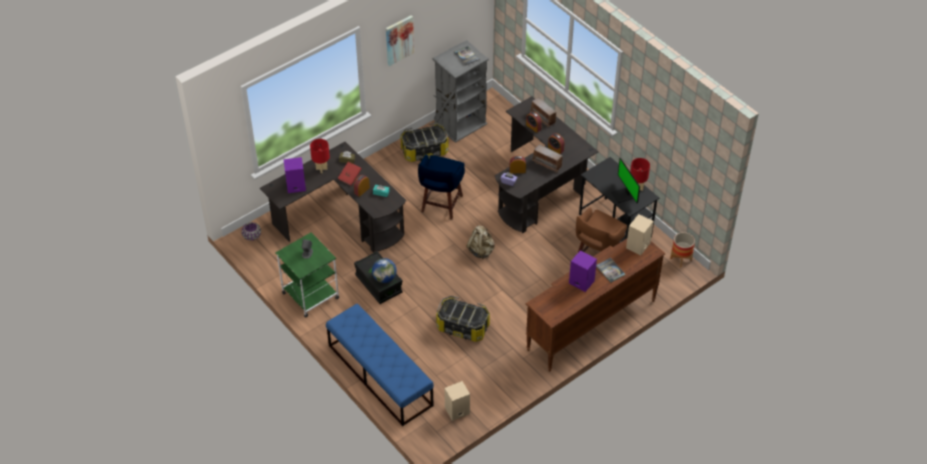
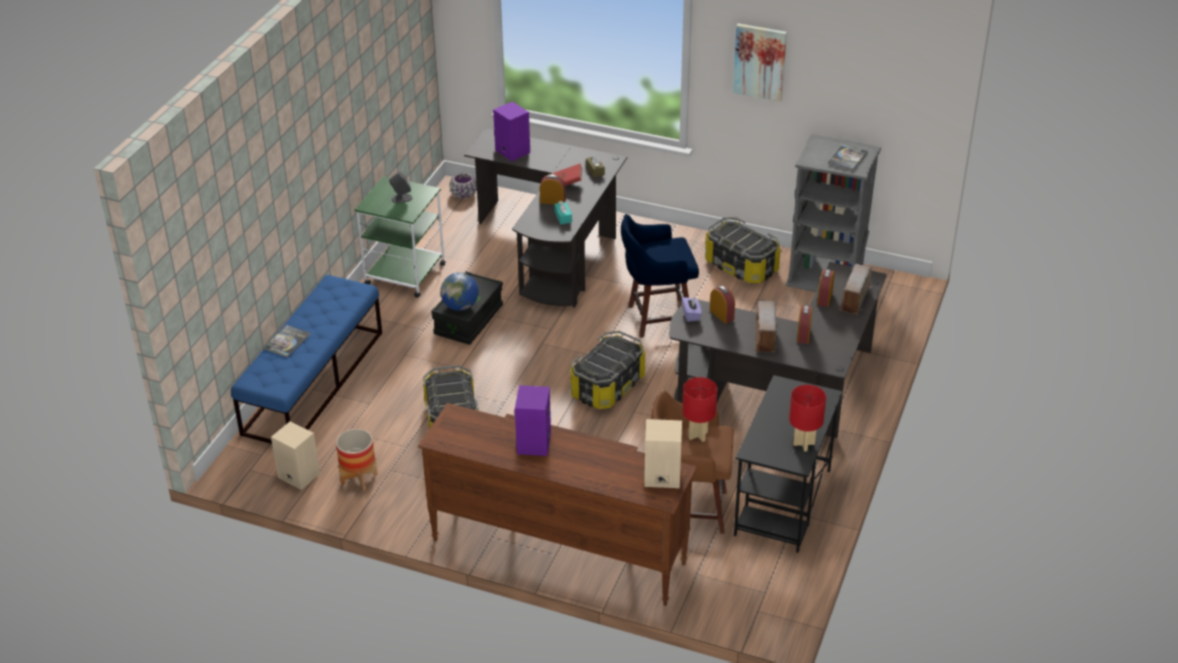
camera: 60 degrees right, 10 degrees down
(321, 169) = (560, 158): red table lamp -> red table lamp (697, 435)
(481, 251) = (607, 386): beige backpack -> storage box
(610, 270) = (583, 465): book -> book (287, 342)
(622, 195) = (772, 434): monitor -> none
(680, 259) = (782, 605): planter -> planter (359, 479)

